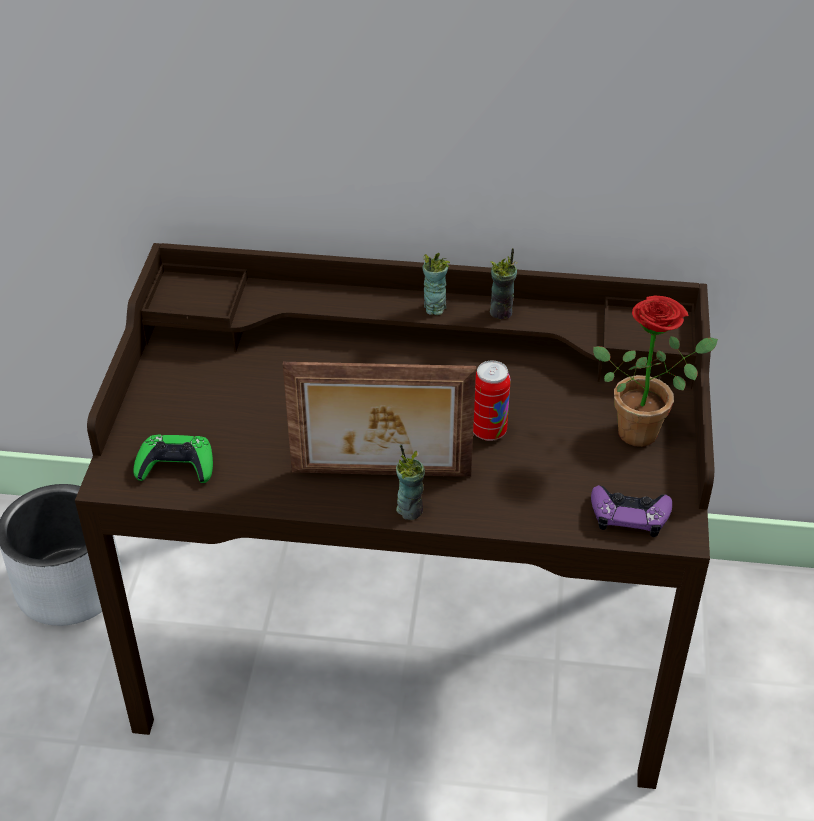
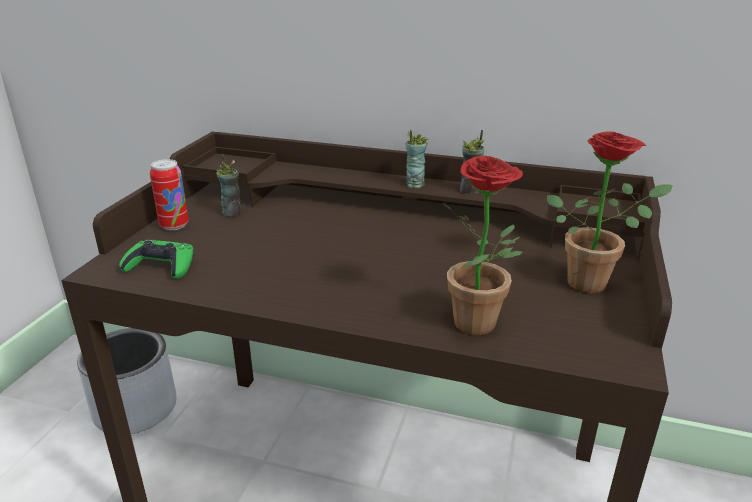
camera: 10 degrees right, 15 degrees down
(381, 475) = (336, 289): picture frame -> none
(410, 509) = (353, 316): cup -> cup (232, 212)
(489, 431) = (444, 269): can -> can (174, 225)
(538, 507) = (481, 328): none -> potted plant
(629, 515) = (576, 344): purple game controller -> none

